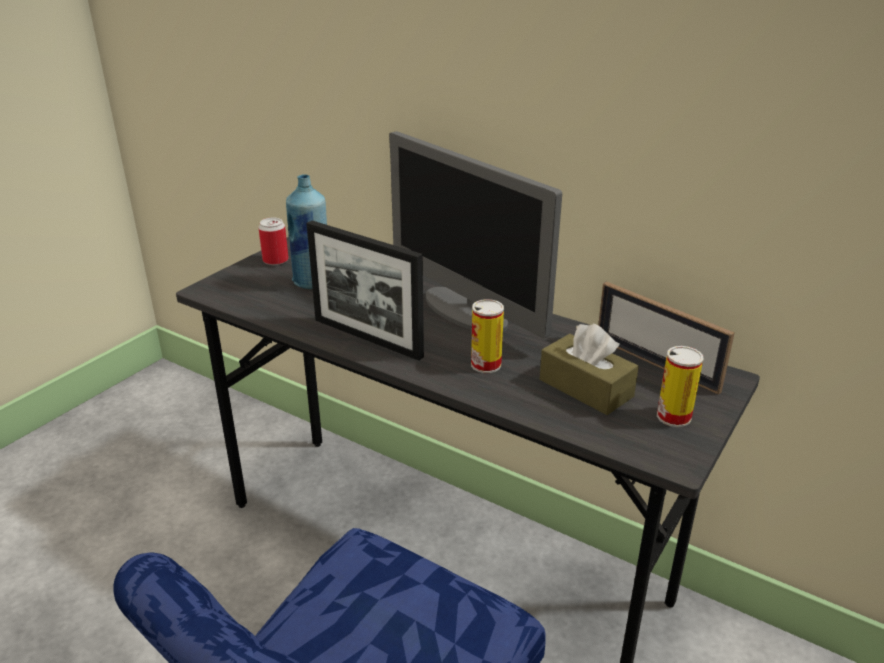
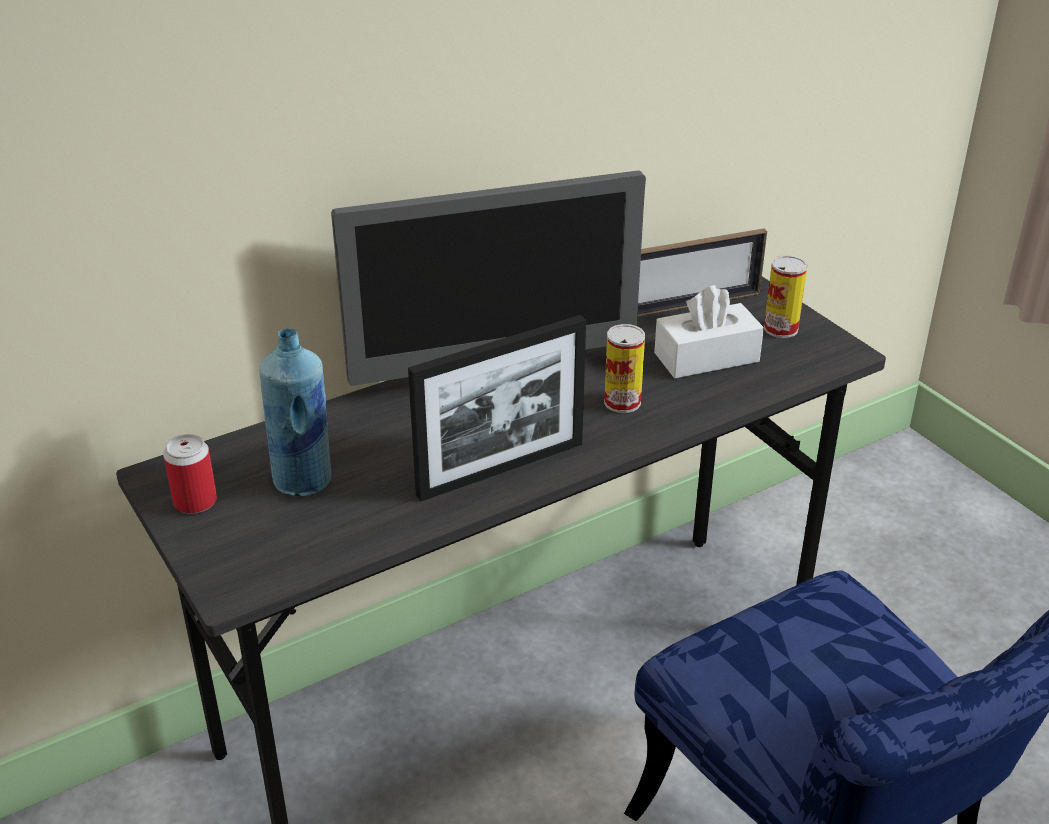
camera: 65 degrees left, 5 degrees up
(585, 388) = (706, 357): brown tissue box -> white tissue box

